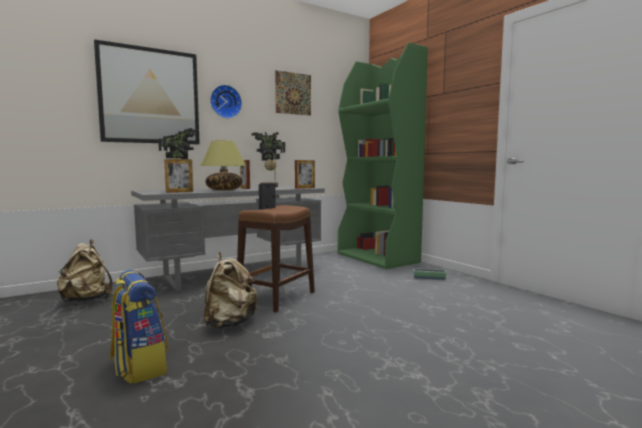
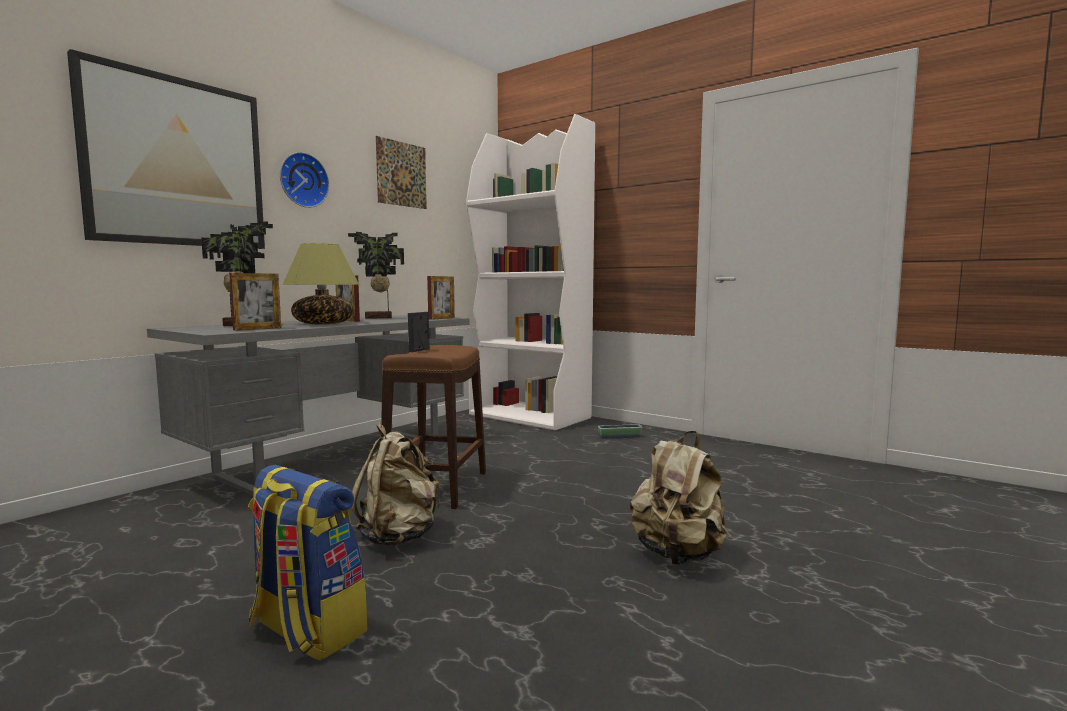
camera: 20 degrees left, 0 degrees up
(87, 301) = (90, 535): beige backpack -> beige backpack (678, 555)
(378, 258) = (530, 416): green bookcase -> white bookcase

